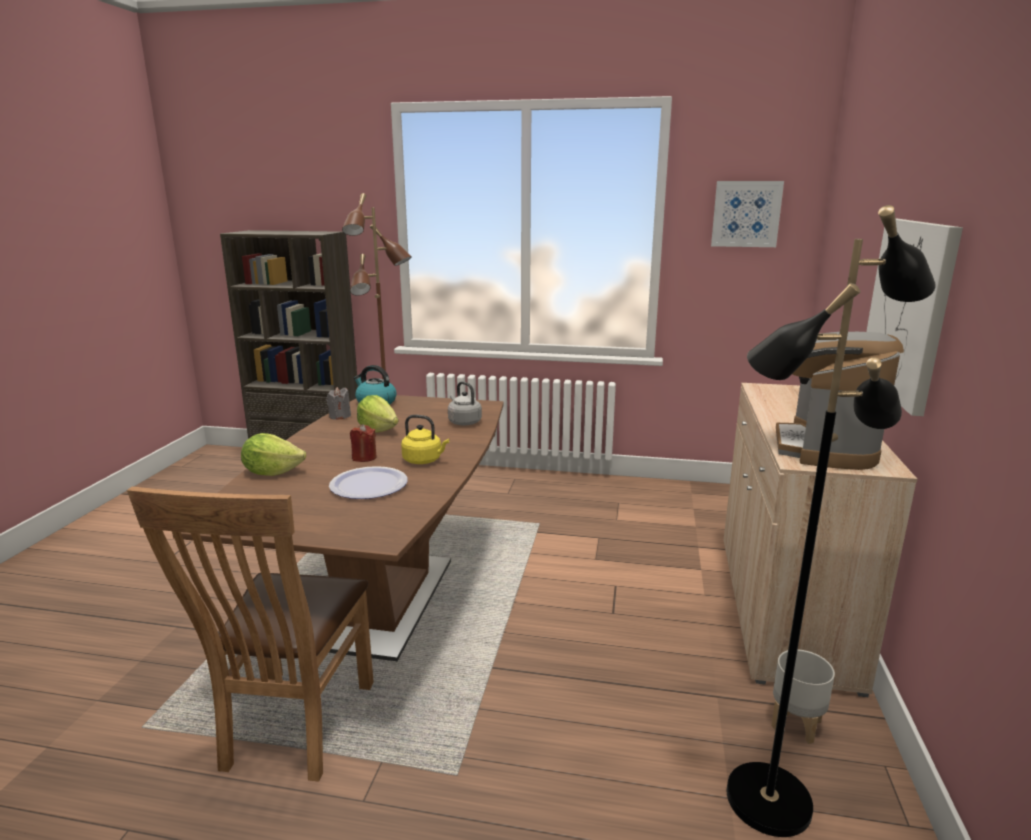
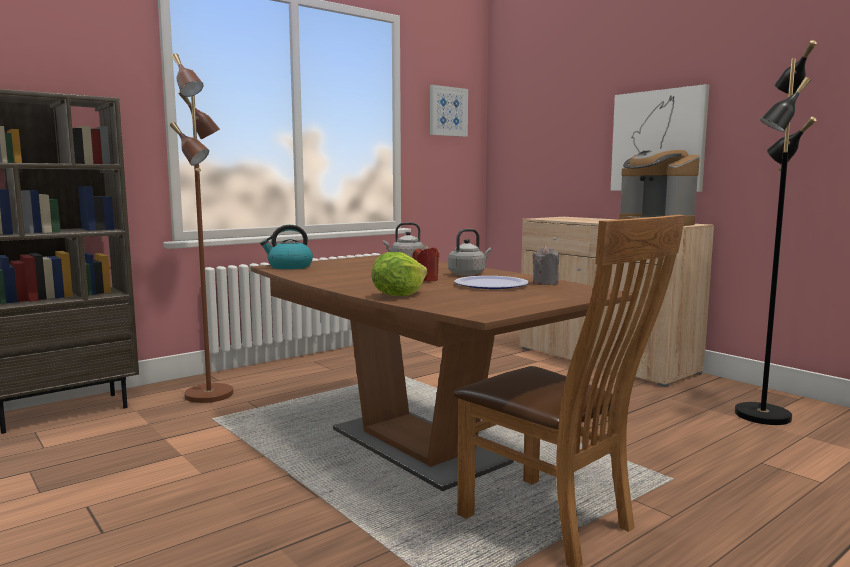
camera: 50 degrees left, 10 degrees down
(339, 416) = (298, 274): grey candle -> grey candle (545, 283)
(378, 429) = (365, 273): lettuce -> none
(424, 460) = (468, 274): yellow kettle -> grey kettle
(795, 723) = (707, 391): grey planter -> none

